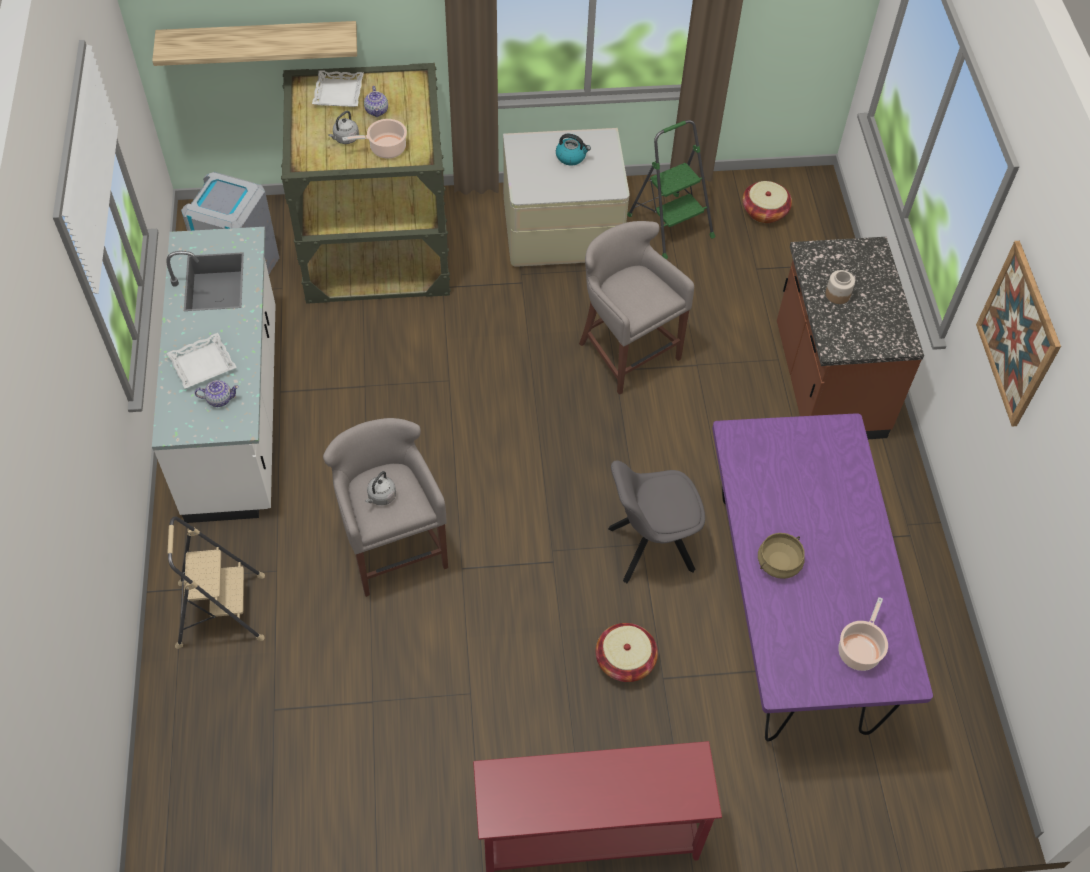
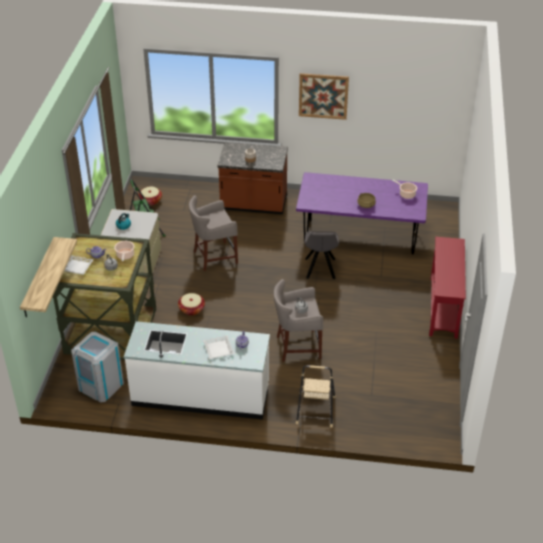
camera: 75 degrees left, 15 degrees down
(625, 660) = (370, 285): basket -> basket (191, 309)

